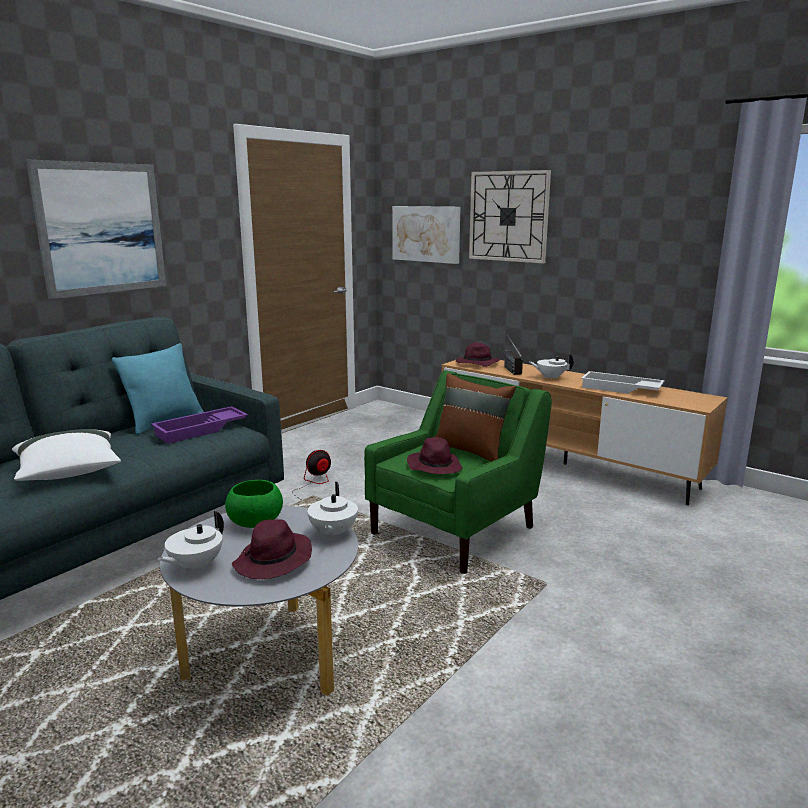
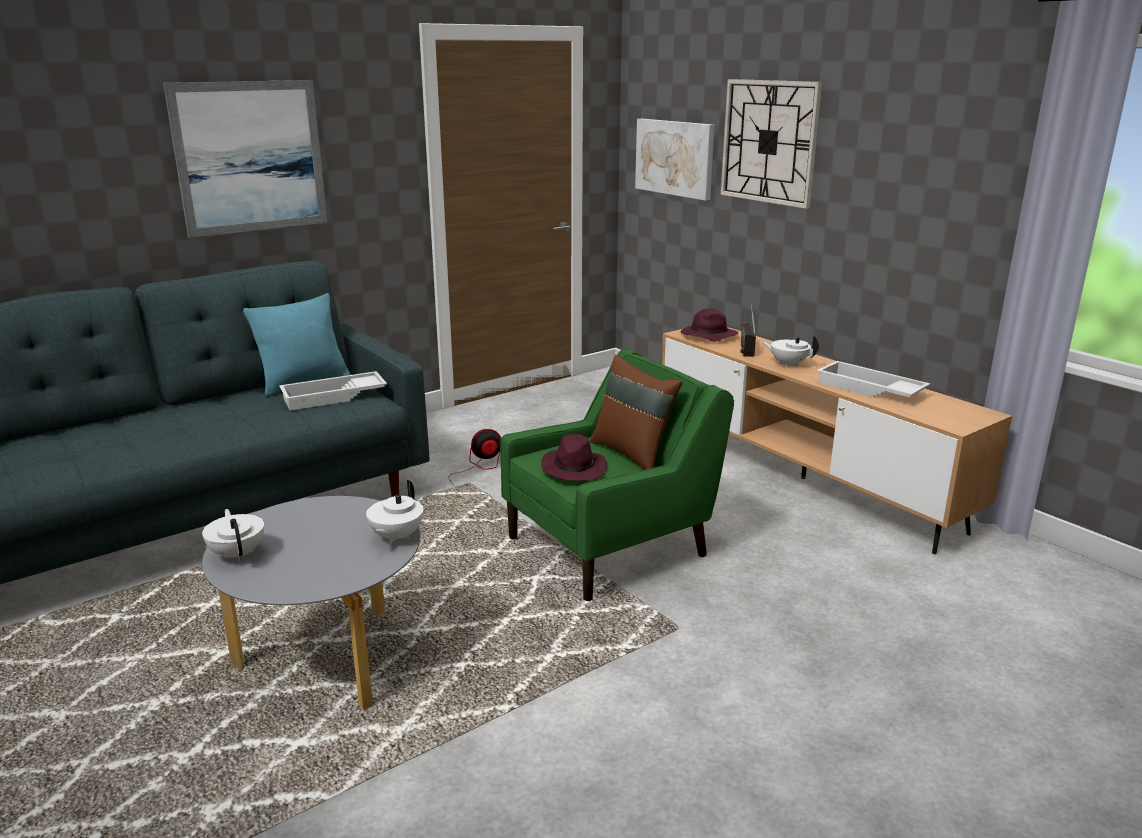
camera: 15 degrees right, 5 degrees up
(69, 472) = (175, 434): white pillow -> none
(195, 566) = (238, 554): white teapot -> white teapot turned 105 degrees clockwise
(201, 430) = (333, 397): purple tray -> white tray
(255, 522) = (326, 513): green bowl -> none
(273, 561) = (316, 560): purple hat -> none

